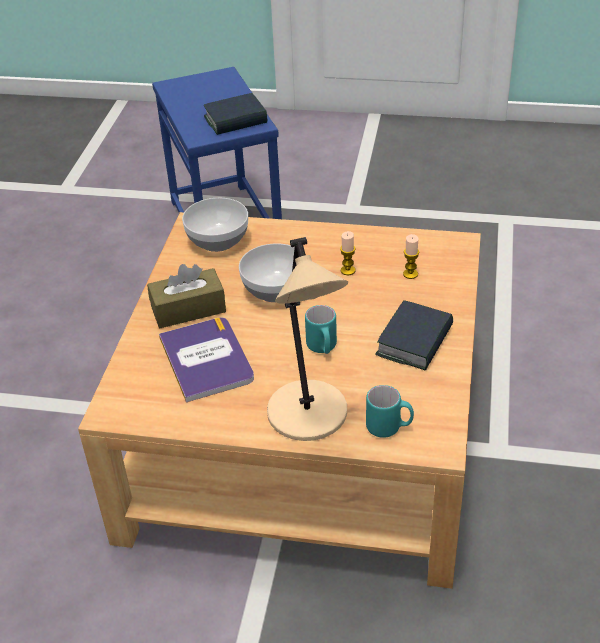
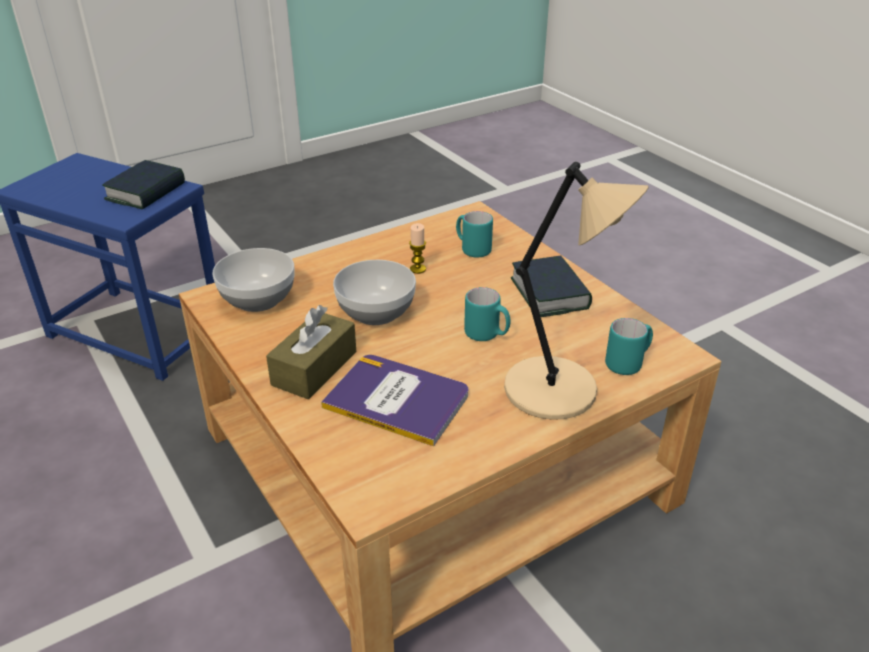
camera: 45 degrees left, 5 degrees down
(410, 274) = (472, 249): candle -> turquoise mug

